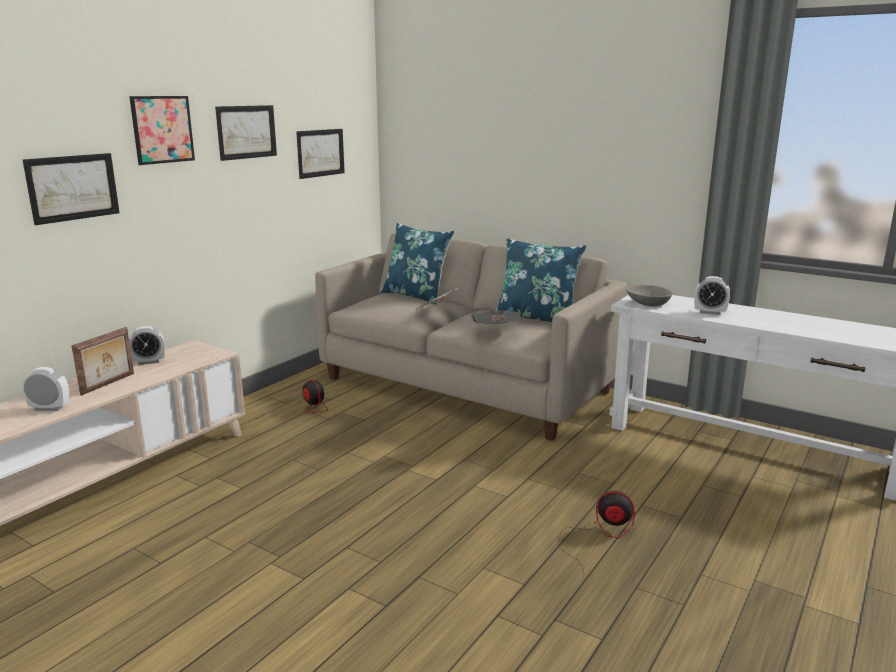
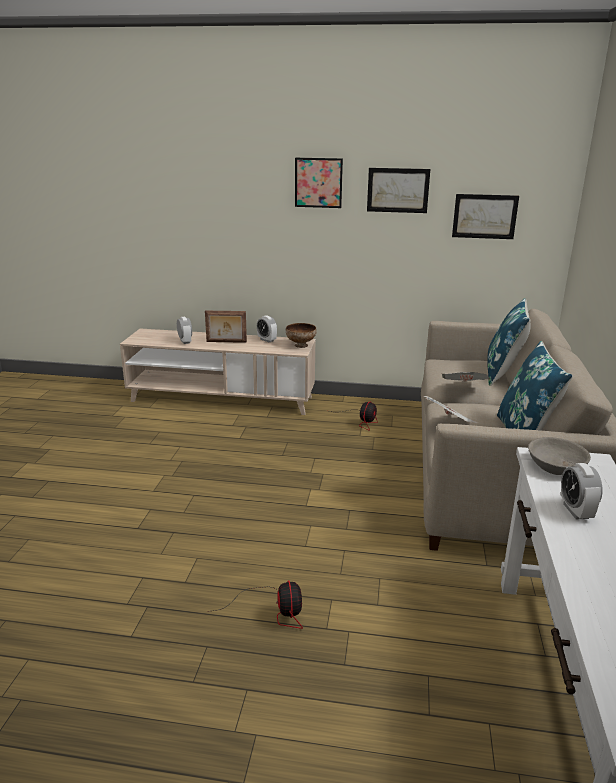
camera: 65 degrees right, 5 degrees up
(73, 187) = (247, 215): picture -> none
(201, 350) = (300, 345): none -> bowl

